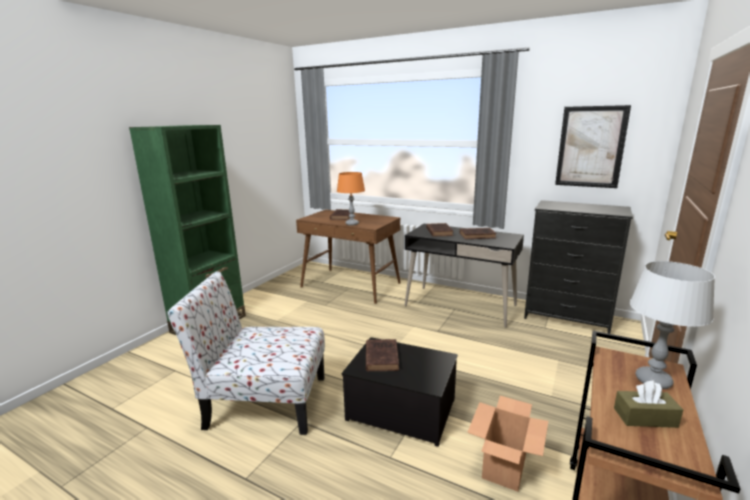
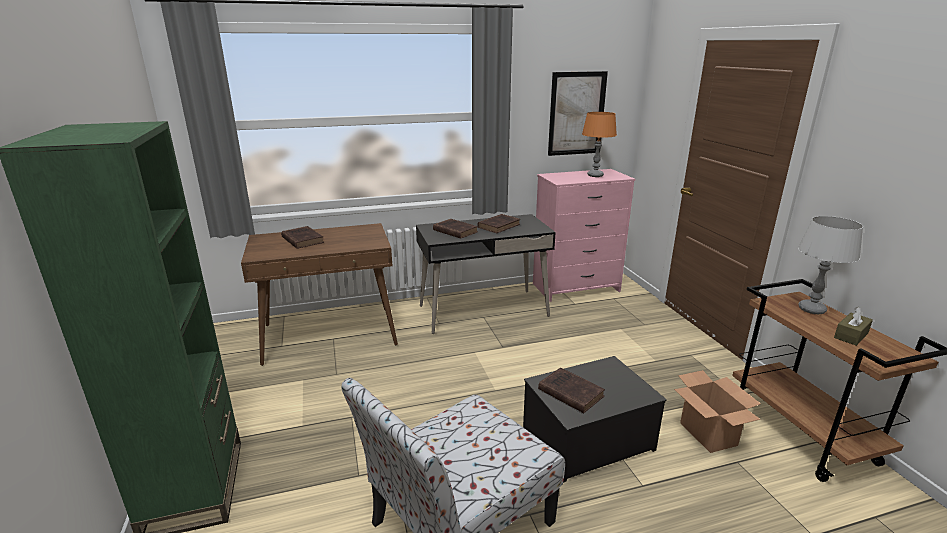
camera: 45 degrees left, 5 degrees up
(352, 224) = (343, 247): orange table lamp -> orange table lamp (595, 175)
(566, 317) = (576, 288): black dresser -> pink dresser

